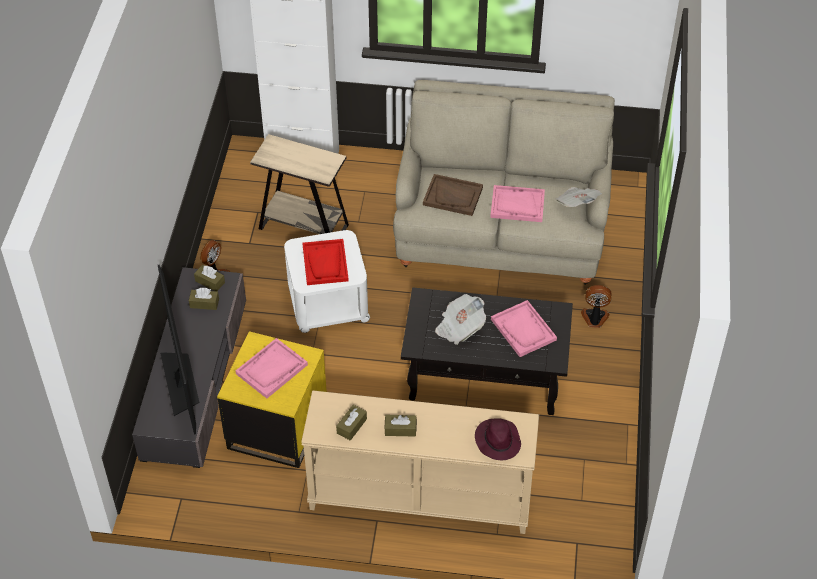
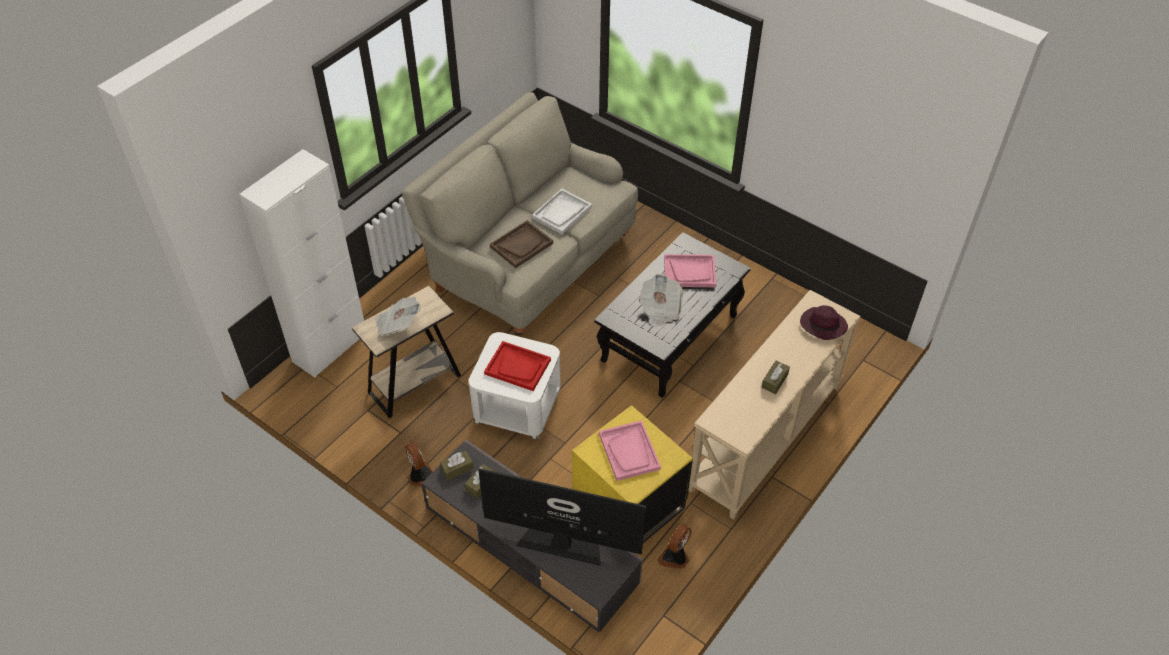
camera: 60 degrees left, 0 degrees up
(351, 426) = (752, 412): brown tissue box -> none
(517, 205) = (562, 213): pink tray -> white tray
(576, 204) = (589, 179): newspaper -> newspaper (398, 324)
(594, 318) = (659, 247): fan -> fan (675, 558)

